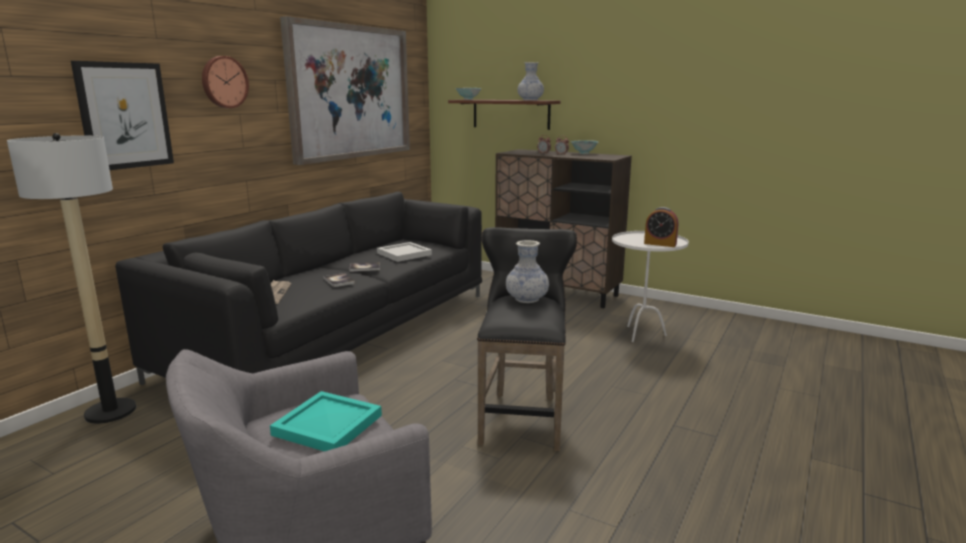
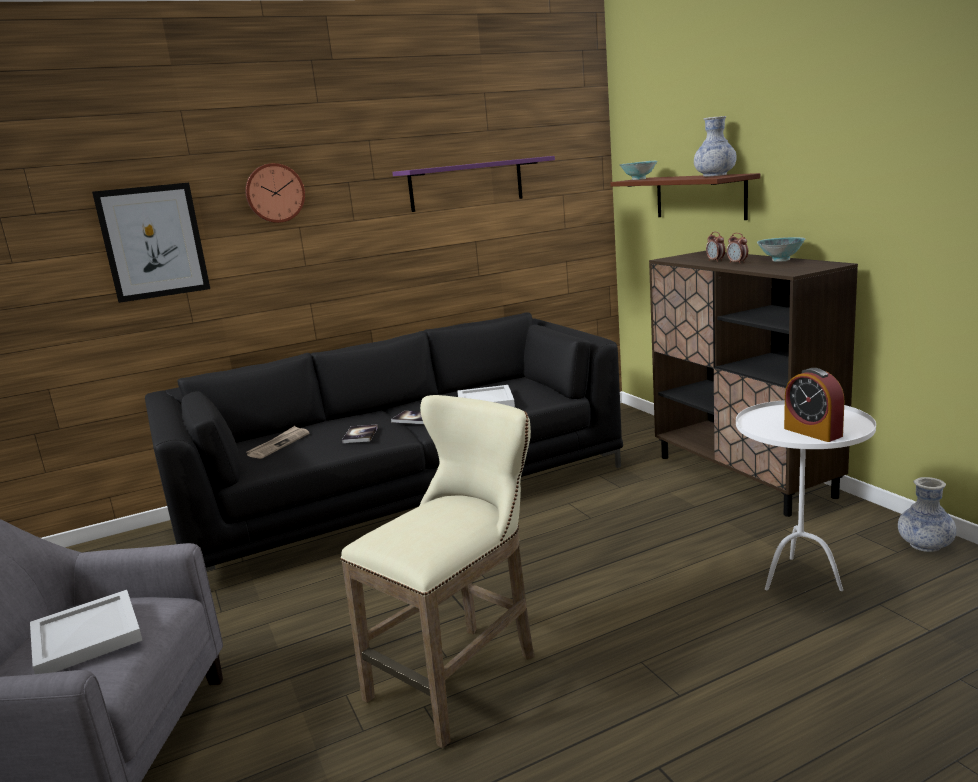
camera: 35 degrees right, 0 degrees up
(111, 411) = (126, 547): floor lamp -> none
(328, 426) = (85, 637): turquoise tray -> white tray
(350, 92) = (466, 184): picture -> purple shelf
(523, 416) = (462, 674): black stool -> beige stool
(527, 299) = (452, 508): vase -> vase (925, 545)

